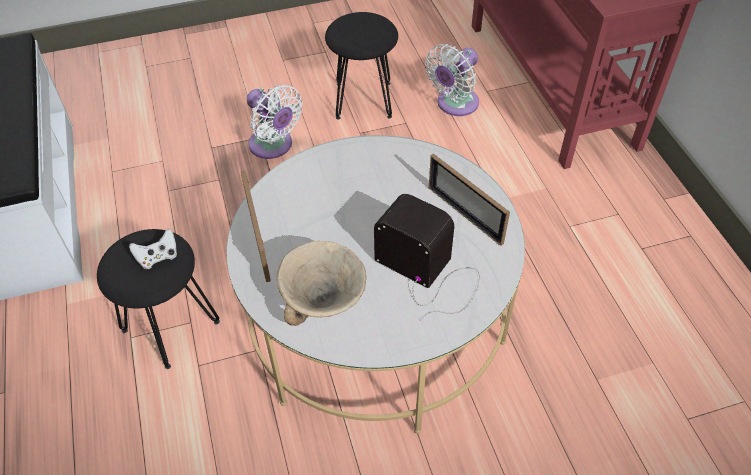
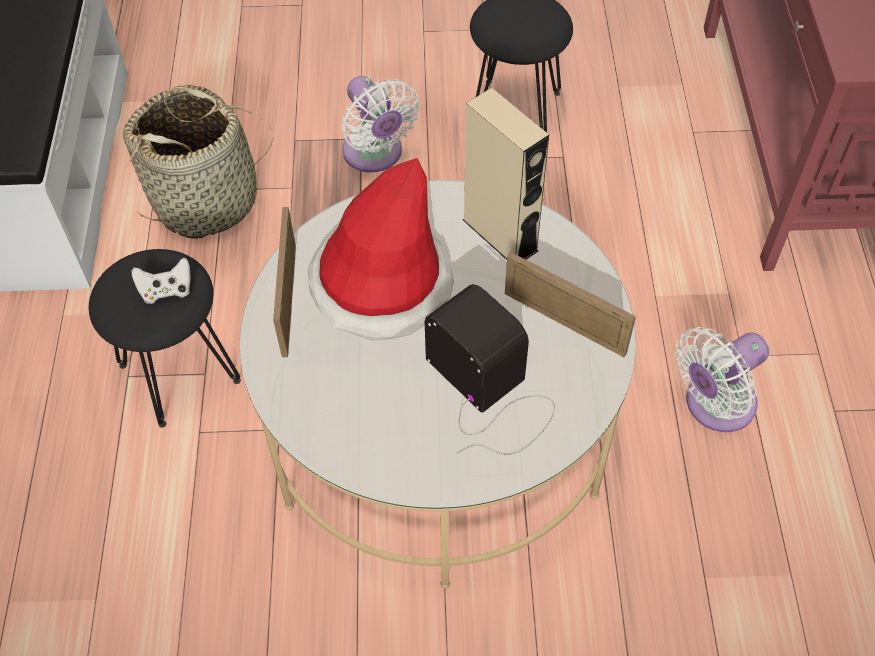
camera: 15 degrees right, 5 degrees up
(158, 200) = (207, 200): none -> basket
(324, 217) = (381, 285): none -> hat
(325, 304) = (346, 403): beige bowl -> none
(399, 166) = (500, 235): none -> beige speaker
(454, 104) = (640, 143): white fan -> white fan (714, 405)
(465, 215) = (564, 323): picture frame -> picture frame turned 150 degrees clockwise

